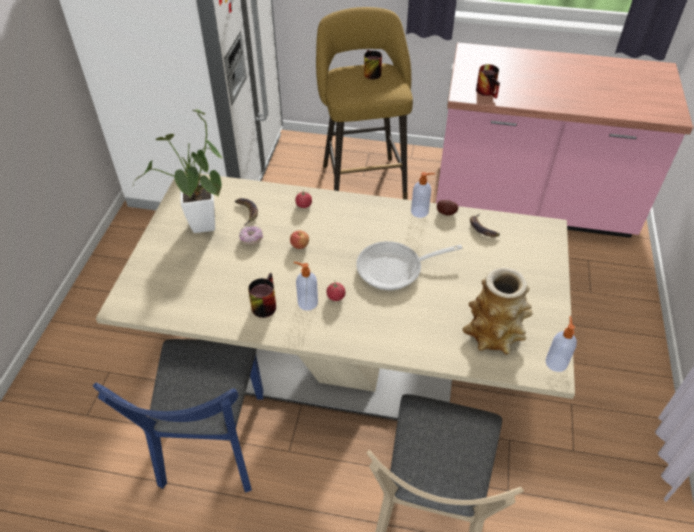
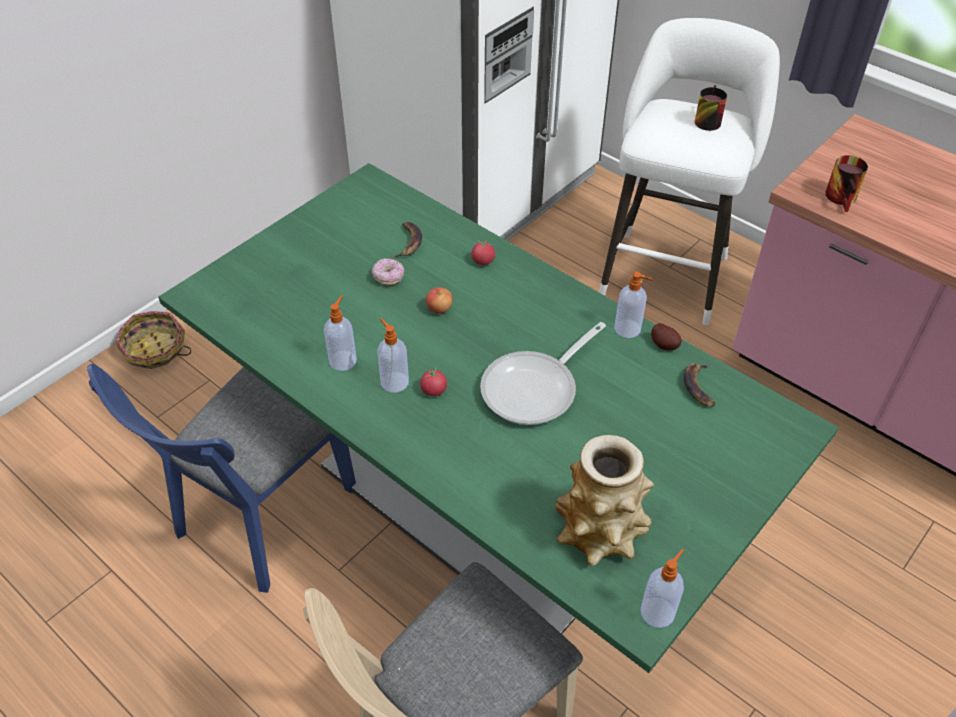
camera: 30 degrees right, 0 degrees up
(51, 370) = (155, 350): none -> basket
(203, 230) = (343, 244): potted plant -> none
(263, 303) = (343, 360): mug -> soap dispenser
(347, 367) = (477, 504): beige dining table -> green dining table
(362, 179) = (666, 271): yellow stool -> white stool
(395, 269) = (535, 389): frying pan -> frying pan turned 60 degrees counterclockwise

